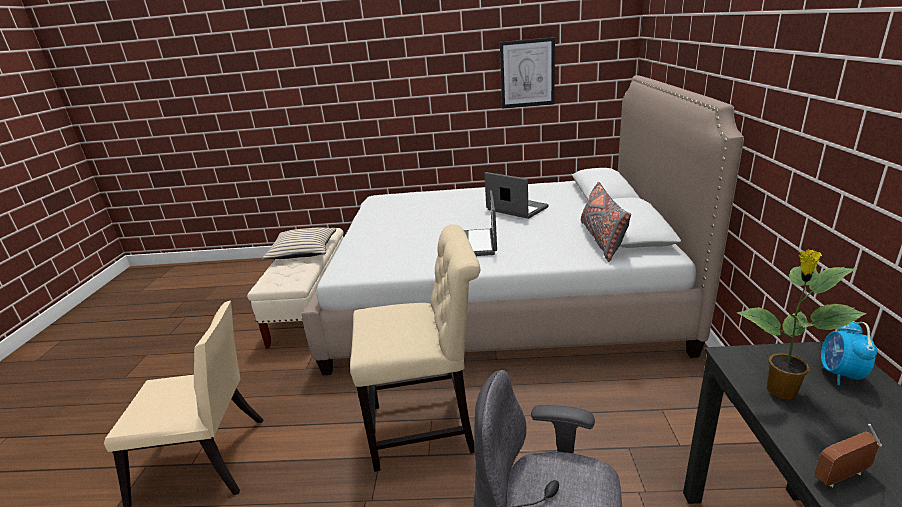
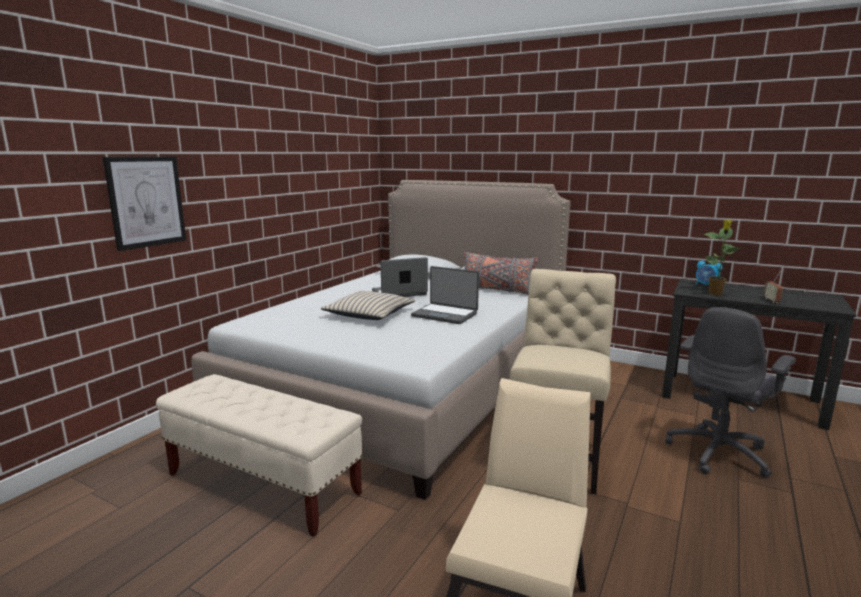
camera: 65 degrees left, 10 degrees down
(303, 251) = (248, 400): beige pillow -> beige pillow (369, 314)
(527, 73) = (320, 177): picture -> picture (146, 201)

